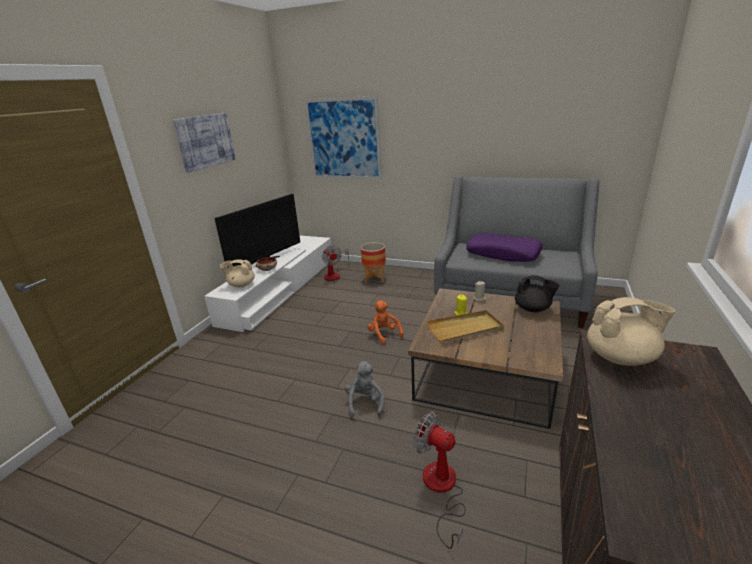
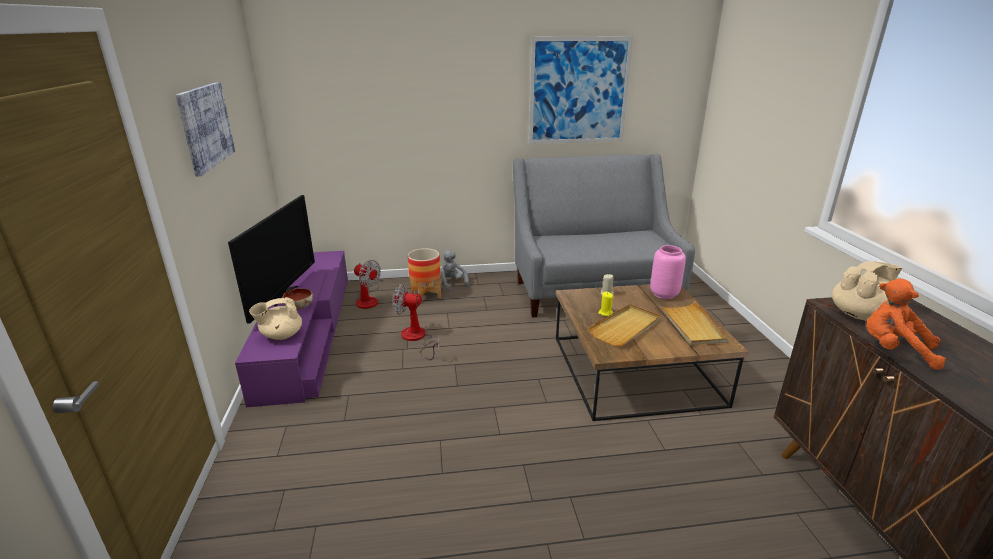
camera: 30 degrees left, 0 degrees up
(281, 289) = (307, 332): white tv stand -> purple tv stand
(343, 139) = (362, 117): picture -> picture (579, 91)
(365, 403) = (548, 440): grey plush toy -> grey plush toy (451, 283)
(384, 334) = (498, 358): orange plush toy -> orange plush toy (894, 350)
(441, 489) = (695, 497): fan -> fan (417, 339)
(503, 254) = (591, 242): purple pillow -> none
(529, 340) = (691, 325): none -> beige tray
(533, 309) = (664, 294): black teapot -> pink vase

